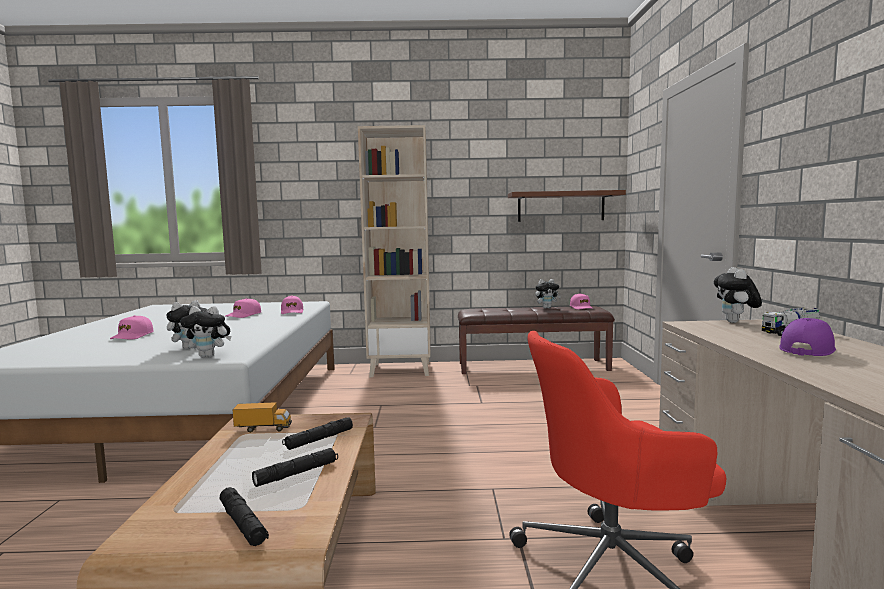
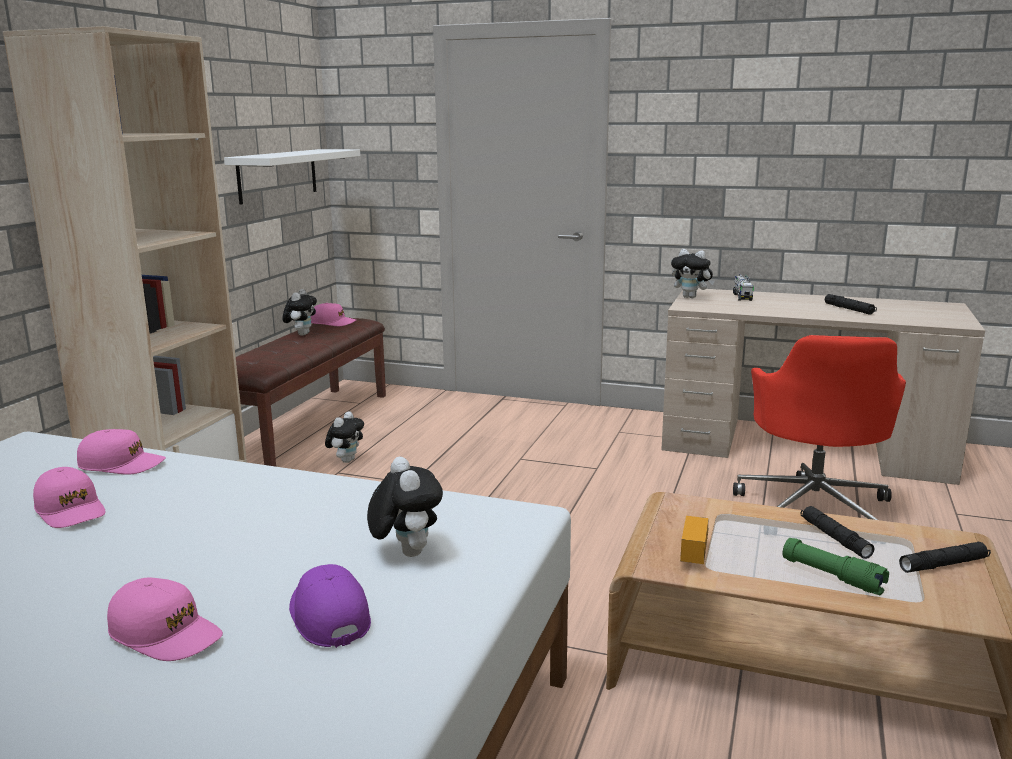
camera: 70 degrees left, 10 degrees up
(209, 356) = (501, 532): plush toy -> plush toy (346, 460)
(223, 473) = (832, 576): none -> green flashlight
(319, 439) = (742, 523): black flashlight -> black flashlight (849, 309)
(561, 206) = (278, 175): brown shelf -> white shelf
(807, 349) = (799, 306): purple cap -> purple cap (328, 616)

